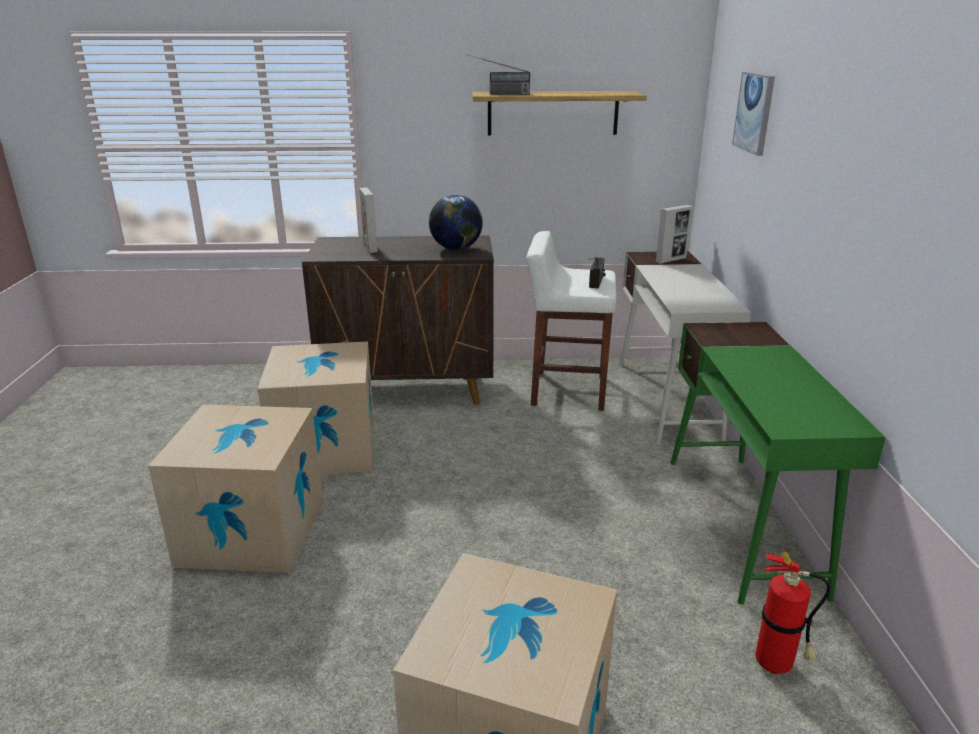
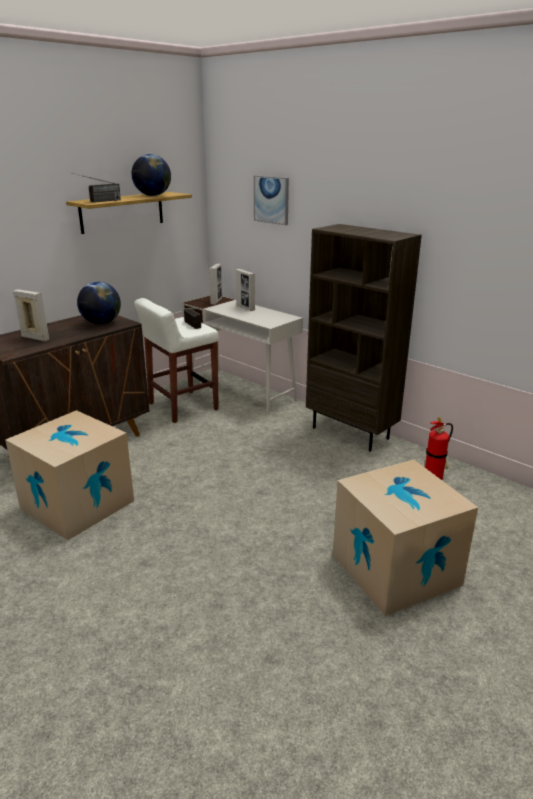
camera: 45 degrees left, 0 degrees up
(252, 532) = (111, 573): cardboard box -> none
(588, 93) = (153, 195): none -> globe
(693, 278) = (245, 308): none -> picture frame
(741, 523) = (351, 433): green desk -> brown bookcase

